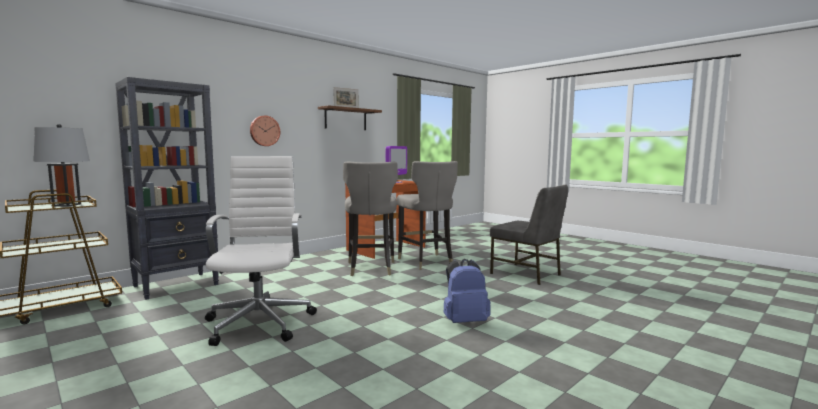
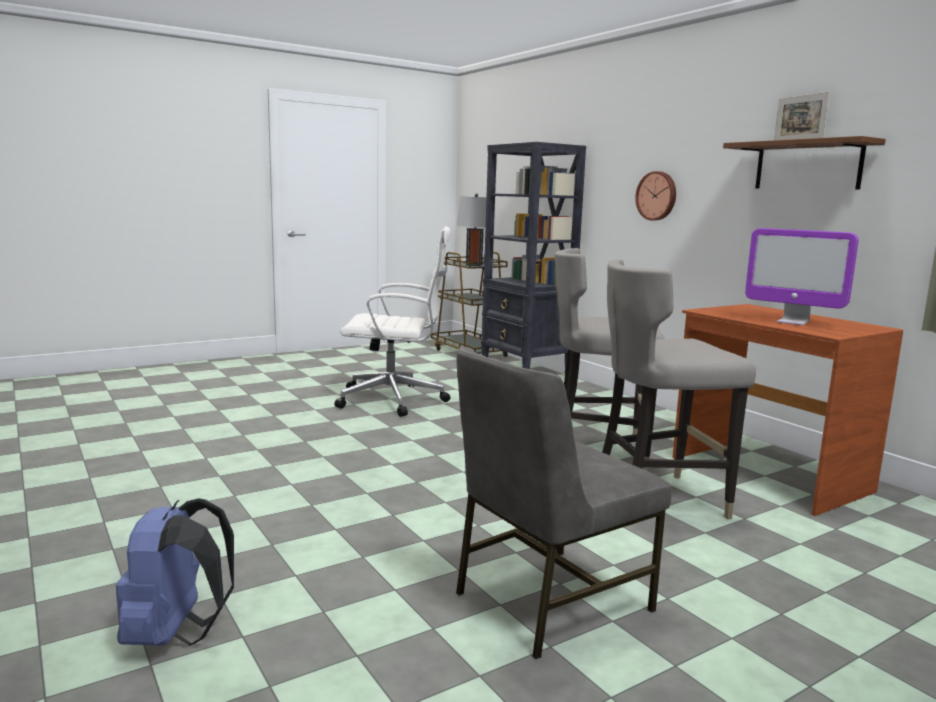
camera: 100 degrees right, 5 degrees up
(464, 321) = (317, 483): blue backpack -> blue backpack (176, 635)

